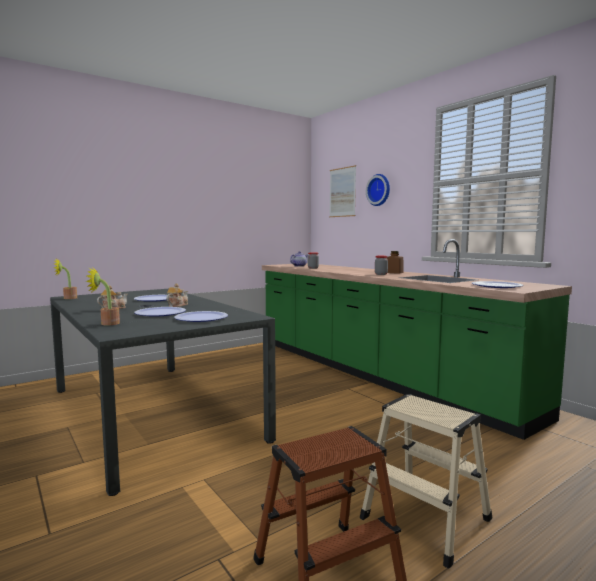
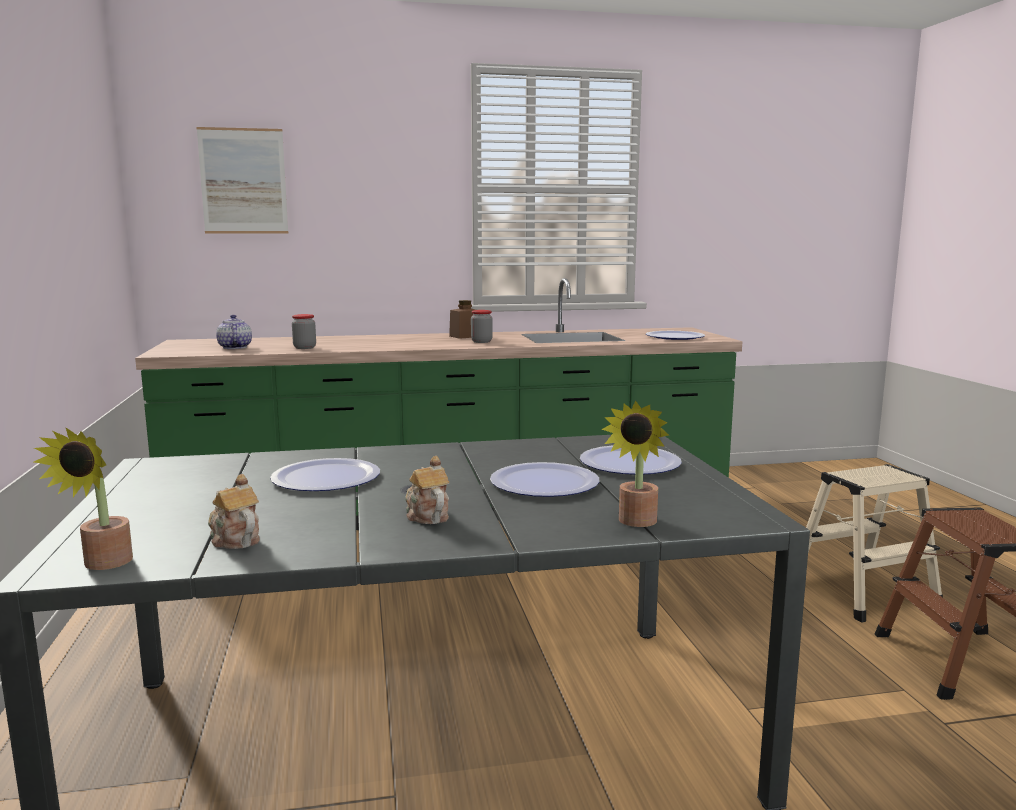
camera: 65 degrees left, 5 degrees up
(177, 305) = (457, 468): teapot -> teapot (234, 539)
(379, 190) = (352, 186): wall clock -> none

